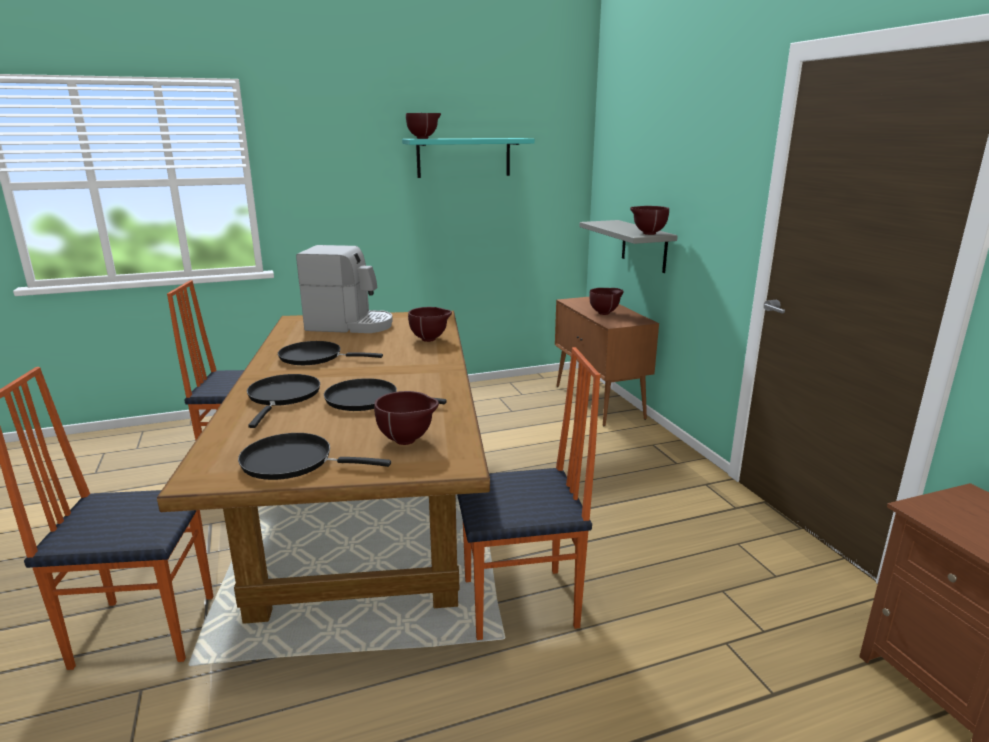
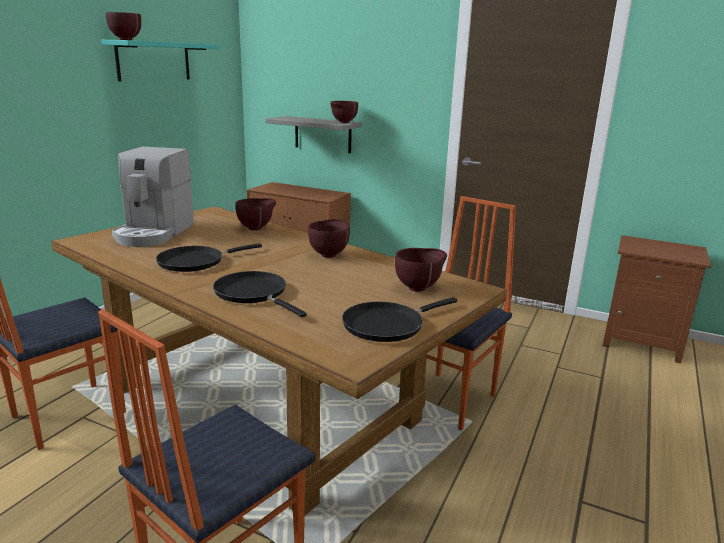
camera: 45 degrees left, 0 degrees up
(350, 325) = (154, 233): coffee machine -> coffee machine turned 135 degrees clockwise
(367, 400) = (324, 275): black frying pan -> none
(605, 313) = (304, 192): brown bowl -> brown bowl (329, 254)

